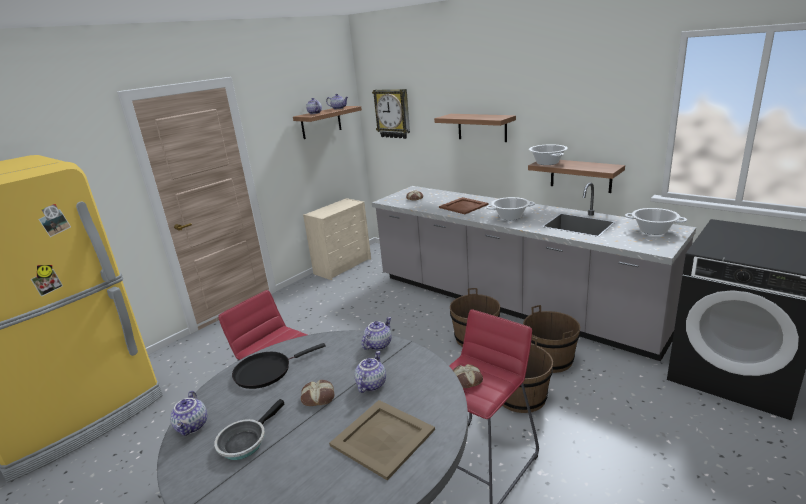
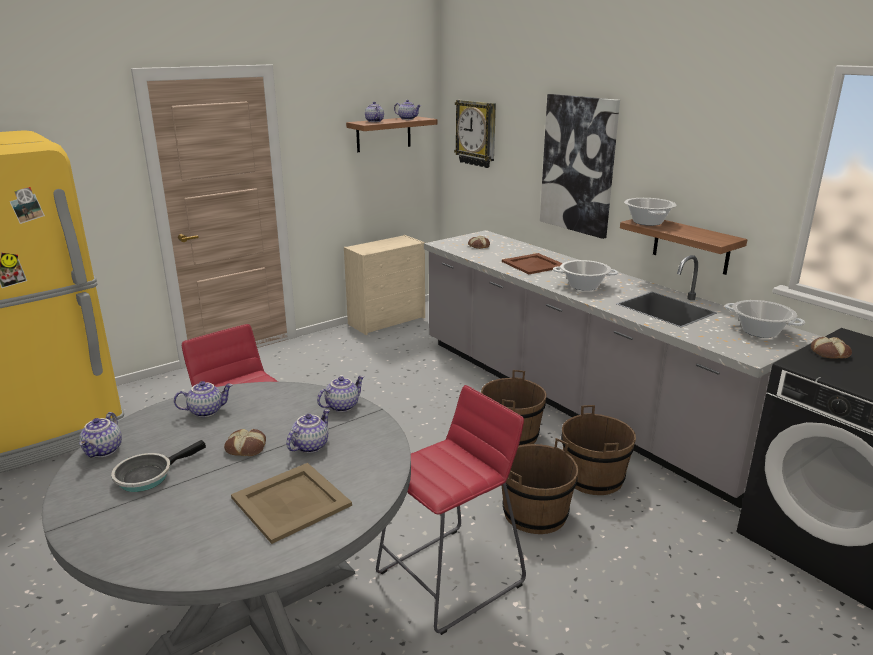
camera: 10 degrees right, 0 degrees up
(266, 371) = (206, 411): black frying pan -> teapot
(467, 380) = (434, 467): bread -> bread (830, 353)
(482, 127) = (578, 165): shelf -> picture

